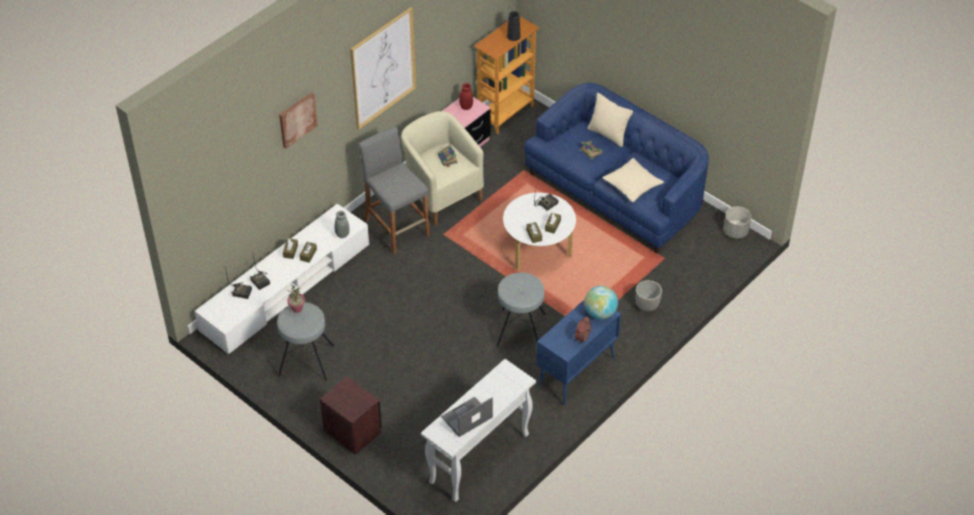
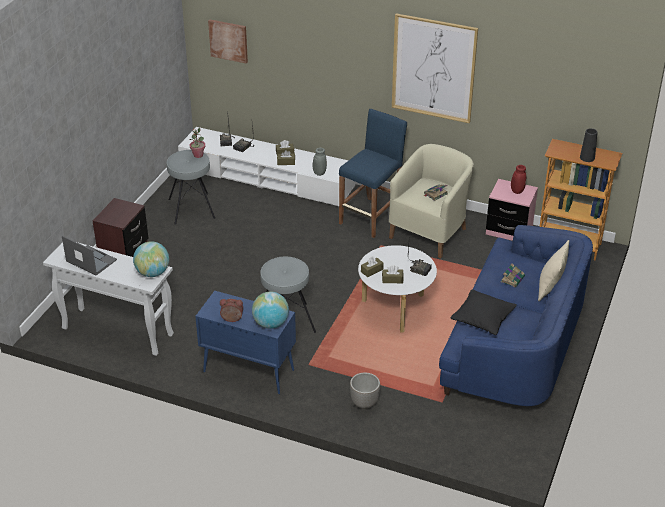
camera: 70 degrees right, 10 degrees down
(297, 119) = (325, 37): picture -> picture (228, 40)
(397, 228) = (371, 217): grey stool -> blue stool
(507, 374) = (152, 273): none -> globe
(632, 185) = (482, 318): beige pillow -> black pillow
(735, 232) = (520, 453): grey planter -> none

